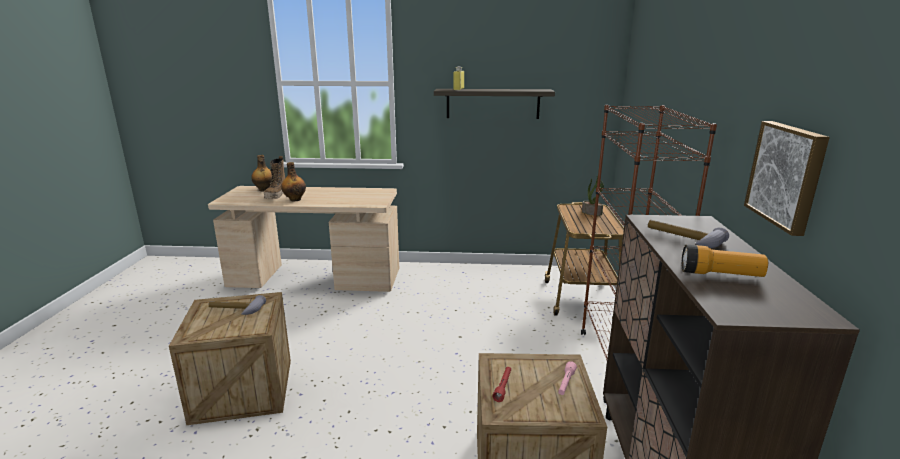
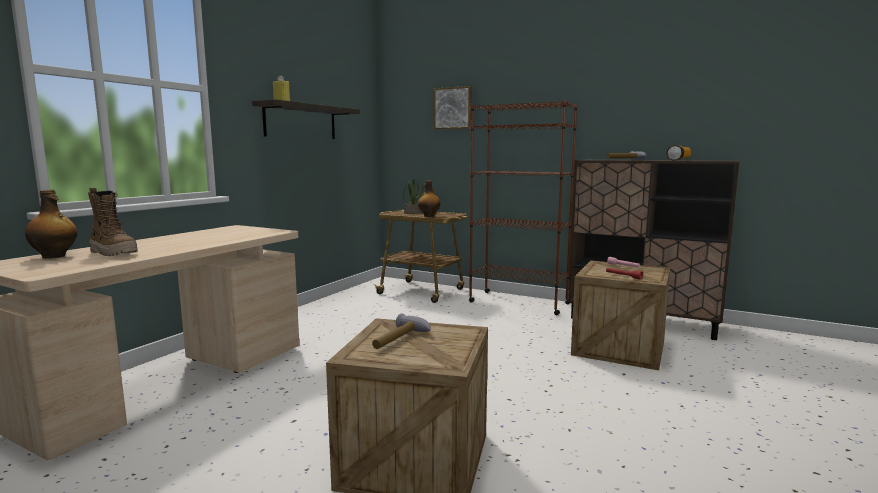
camera: 65 degrees left, 10 degrees down
(295, 199) = (164, 248): bottle -> bottle (429, 216)
(787, 175) = (650, 117): picture -> picture (453, 108)

